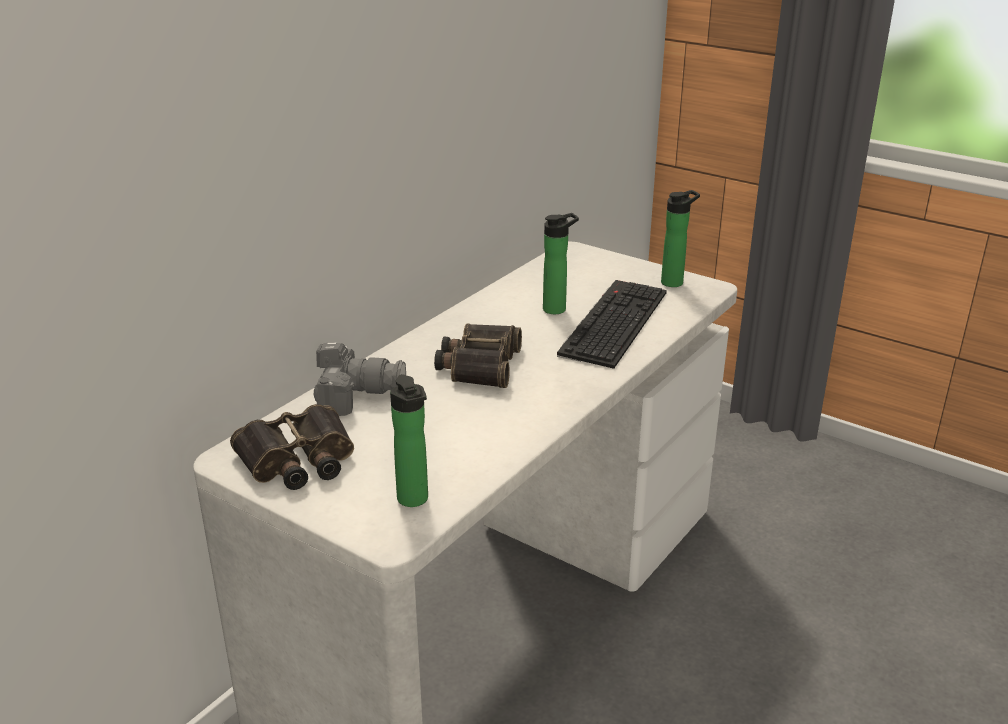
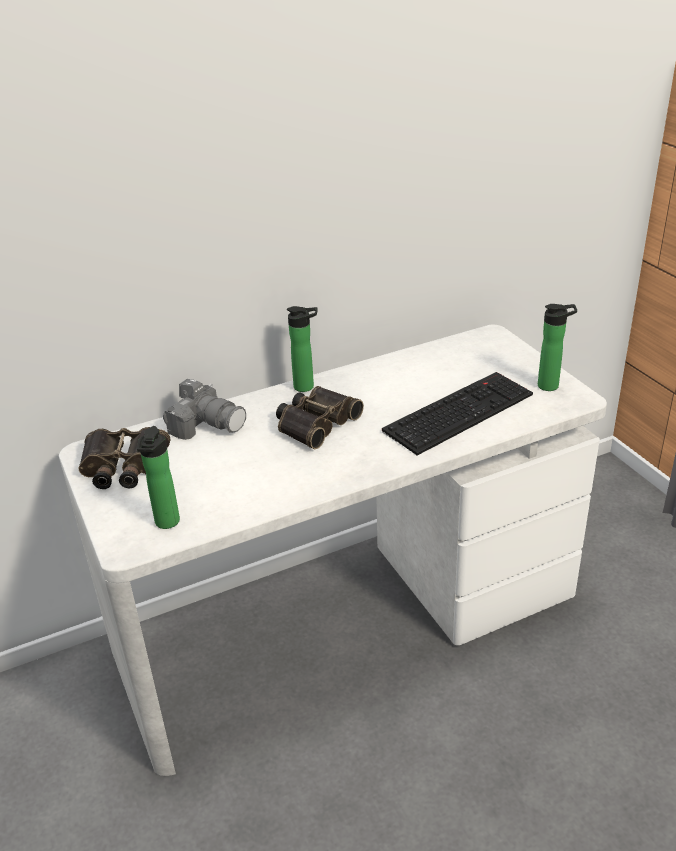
camera: 30 degrees right, 5 degrees up
(557, 309) = (424, 387): bottle -> bottle (307, 387)

